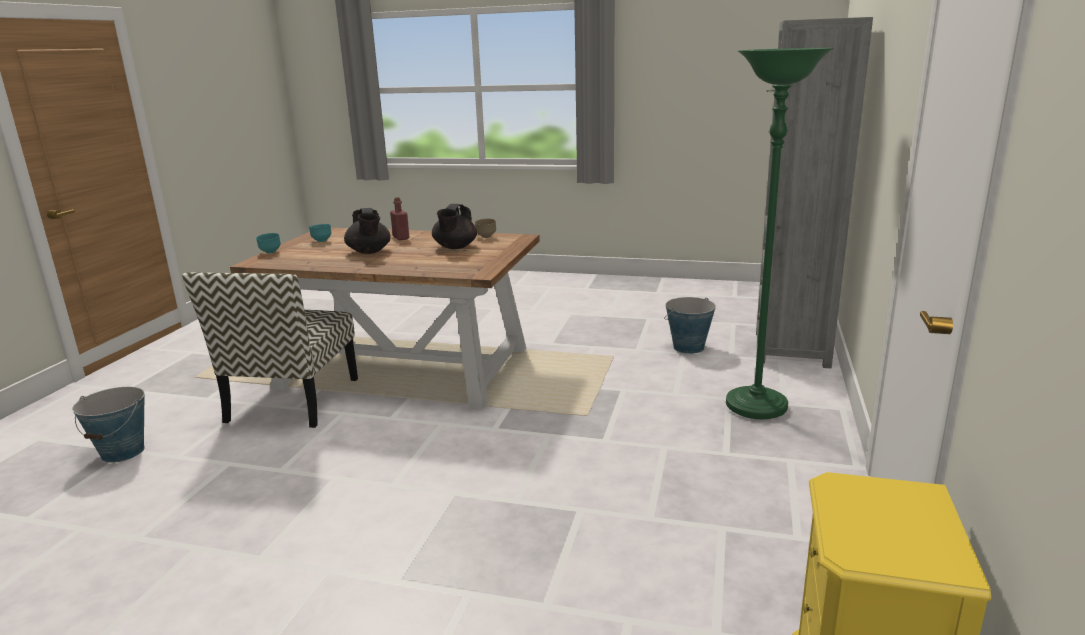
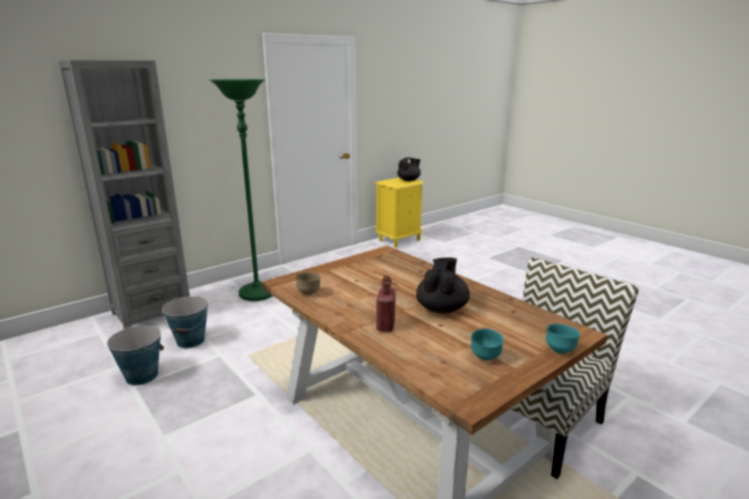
camera: 145 degrees left, 0 degrees up
(123, 452) = (687, 421): bucket -> bucket (142, 376)
(455, 247) = (358, 287): black teapot -> black teapot (409, 180)

